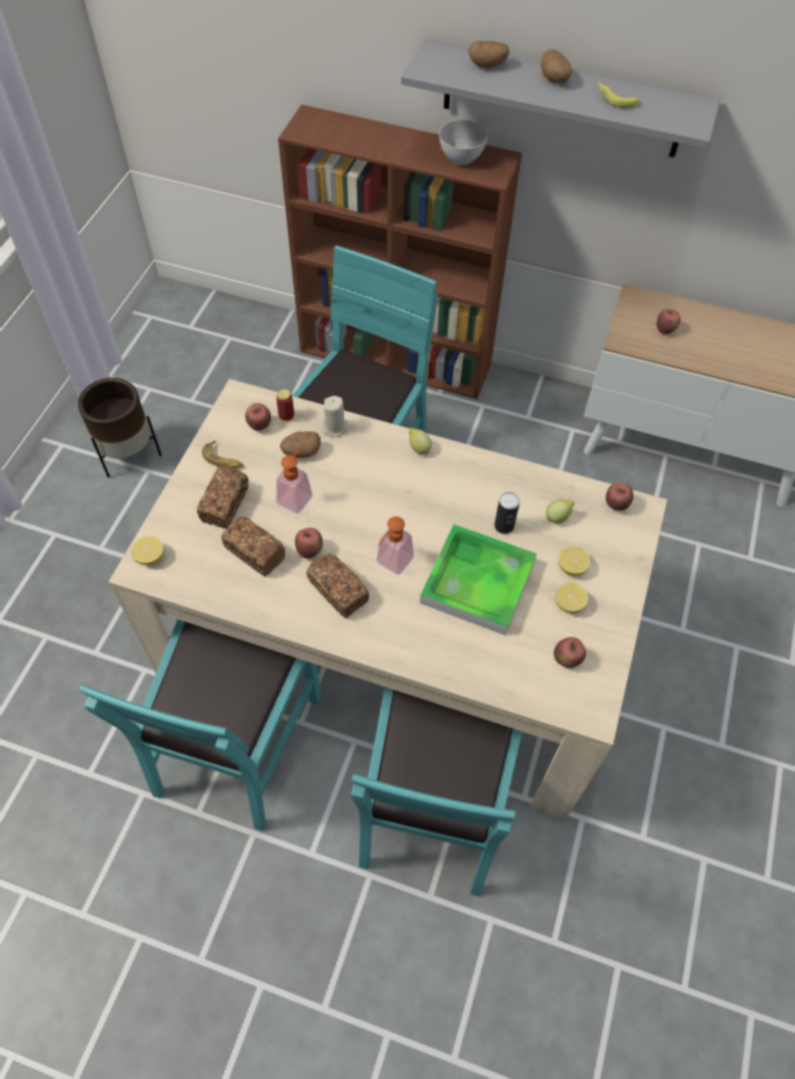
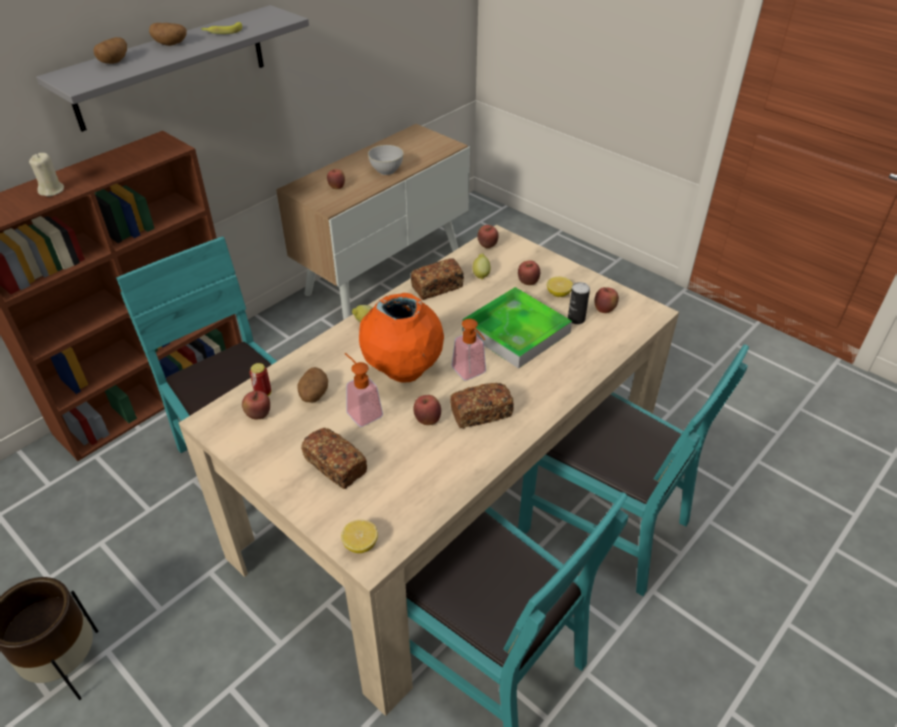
camera: 65 degrees left, 15 degrees down
(223, 459) = (279, 453): banana -> none
(254, 553) = (406, 459): bread -> bread (437, 288)
(335, 427) = (303, 365): beige candle -> beige candle (52, 191)
(364, 507) = (403, 372): none -> orange vase
(461, 158) = (132, 156): grey bowl -> grey bowl (386, 171)
(504, 526) = (472, 302): can -> can (576, 319)
(571, 567) = (528, 282): lemon -> apple

